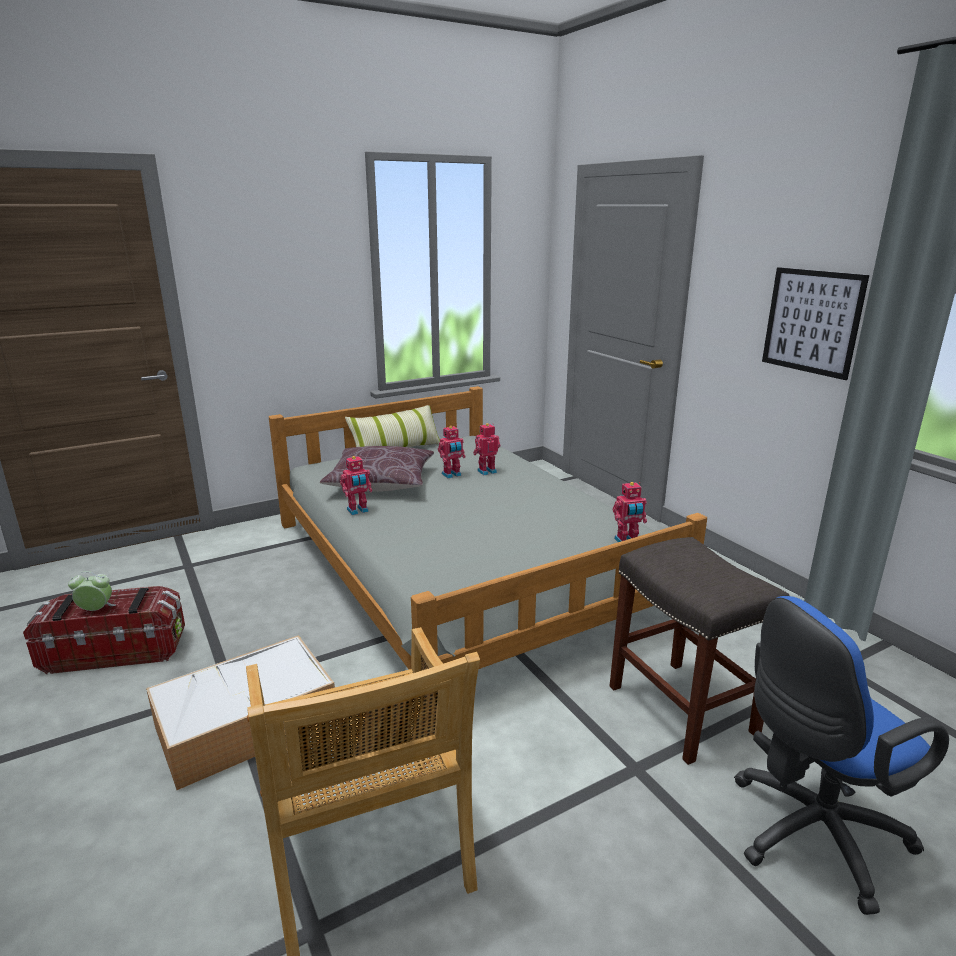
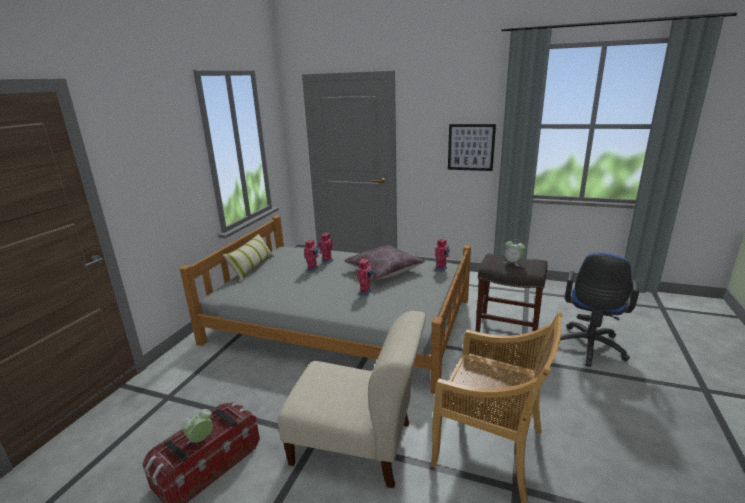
camera: 40 degrees left, 0 degrees up
(244, 725) = (357, 445): storage box -> beige chair
(358, 511) = (298, 305): toy robot -> toy robot (366, 292)
(381, 482) = (281, 287): brown pillow -> brown pillow (384, 270)
(699, 567) = (513, 262): none -> alarm clock

